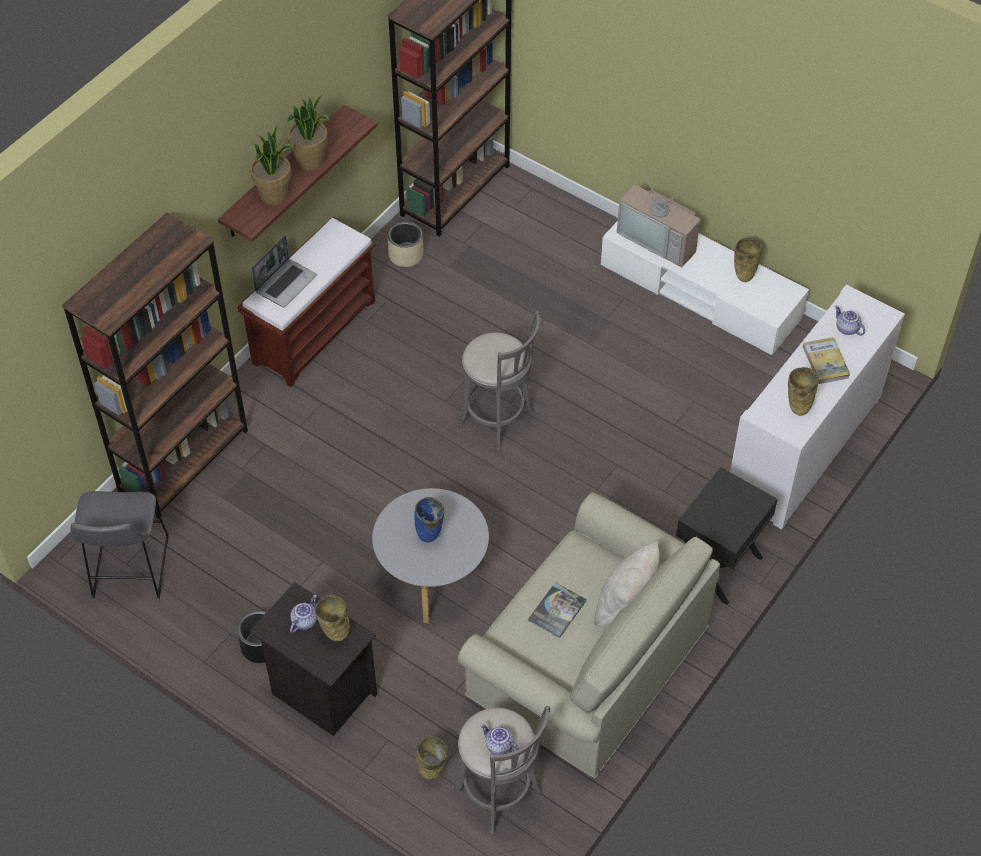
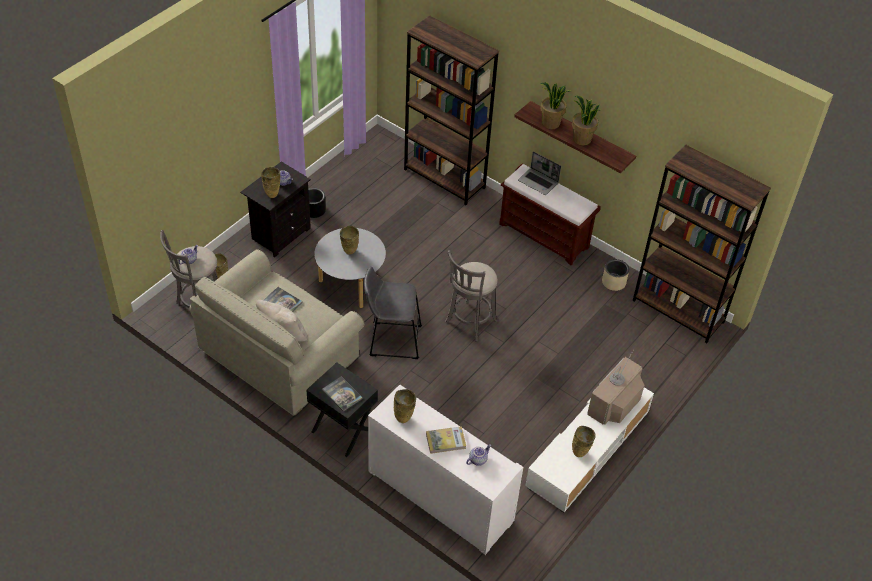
camera: 90 degrees right, 5 degrees down
(129, 571) = (370, 158): grey stool -> grey stool (392, 340)
(430, 537) = (349, 252): blue vase -> beige vase
(736, 508) = (342, 394): none -> book

